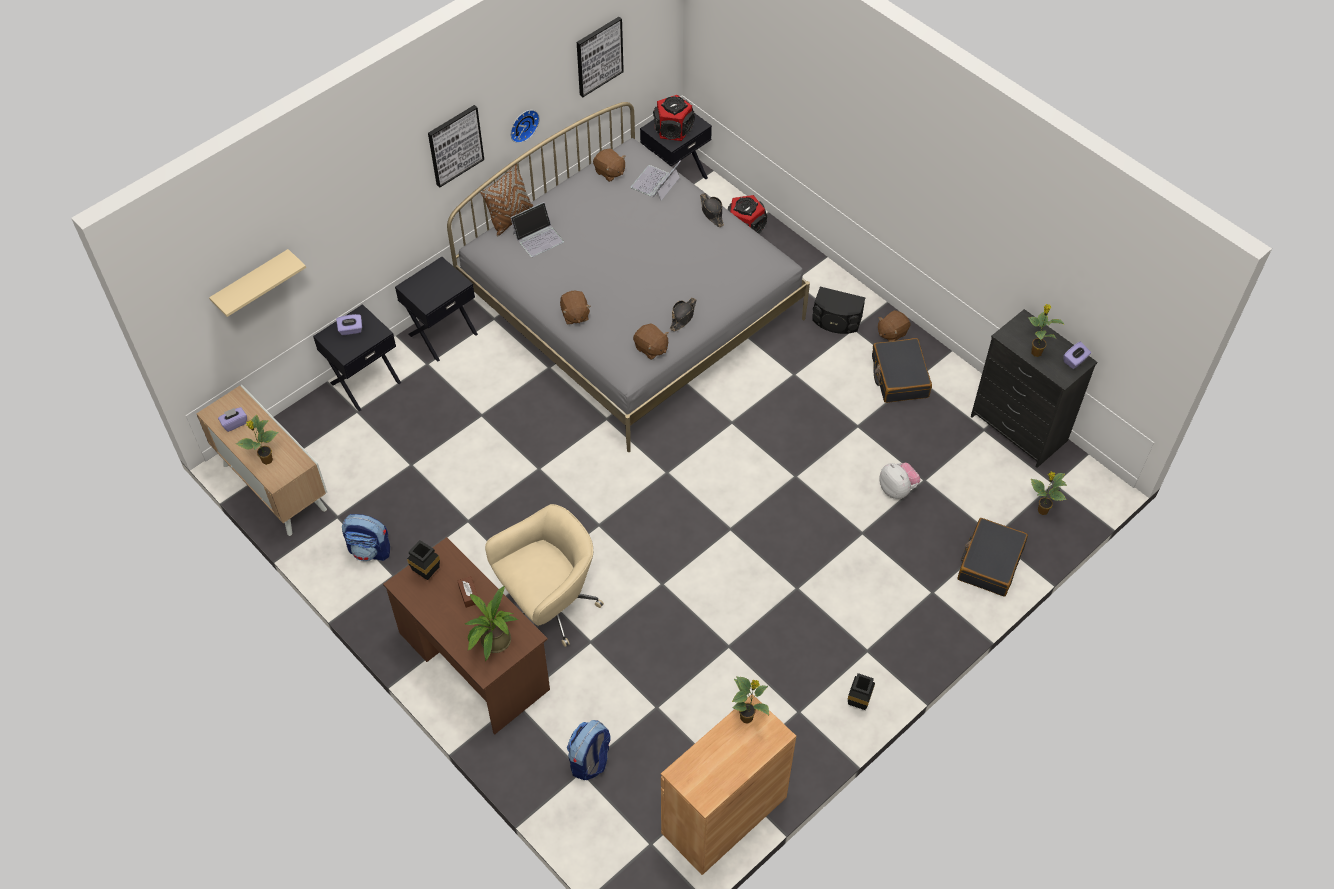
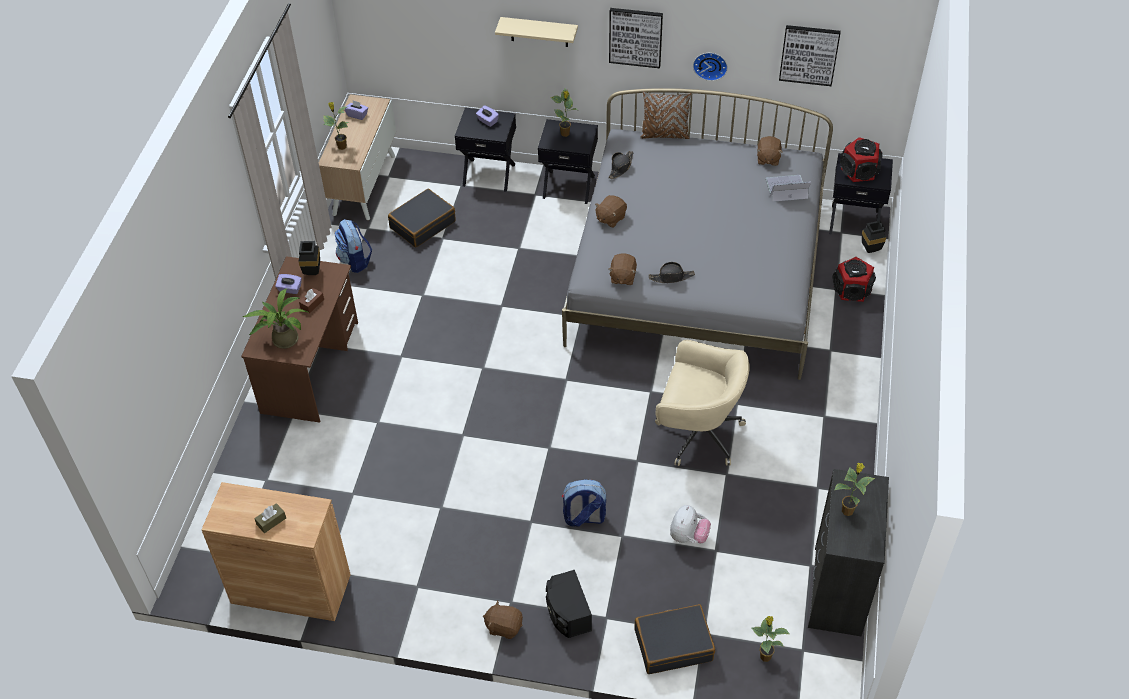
camera: 55 degrees right, 5 degrees down
(252, 283) = (422, 26): beige shelf -> beige shelf (539, 32)
(538, 237) = (661, 158): laptop -> none
(548, 605) = (389, 380): beige office chair -> beige office chair (697, 433)
(590, 761) = (278, 480): backpack -> backpack (584, 517)
(712, 212) = (794, 236): black hat -> black hat (620, 167)
(740, 754) = (271, 521): none -> brown tissue box
(747, 717) = (307, 508): potted plant -> potted plant (565, 134)
(836, 321) = (820, 400): black speaker -> black speaker (567, 613)
(859, 703) = (456, 624): black vase -> black vase (870, 251)
(891, 333) = (847, 444): brown plush toy -> brown plush toy (504, 626)
(899, 377) = (805, 475): black suitcase -> black suitcase (422, 224)
(1075, 361) = (867, 544): purple tissue box -> purple tissue box (290, 289)

